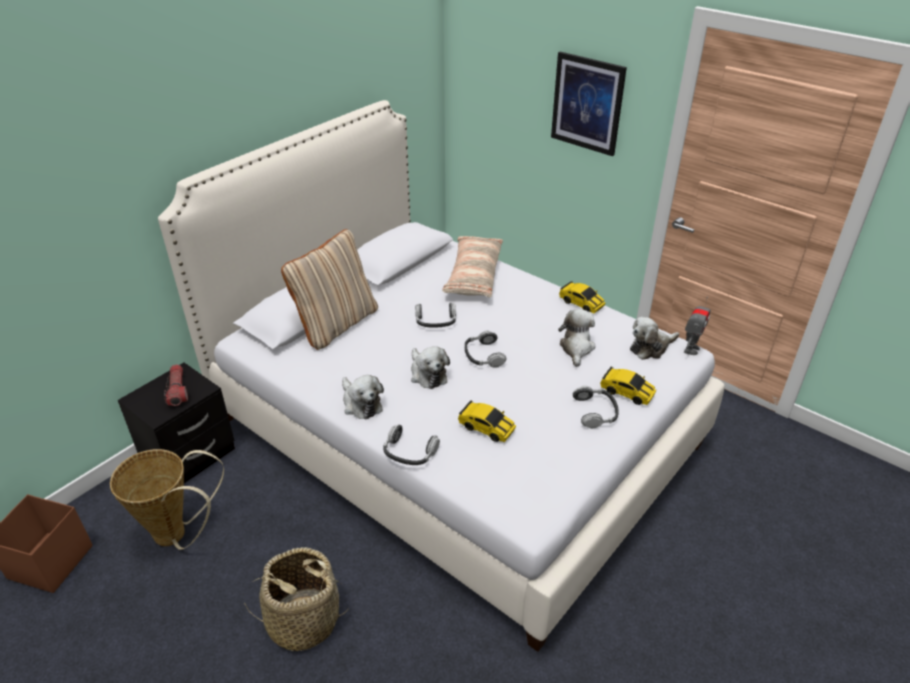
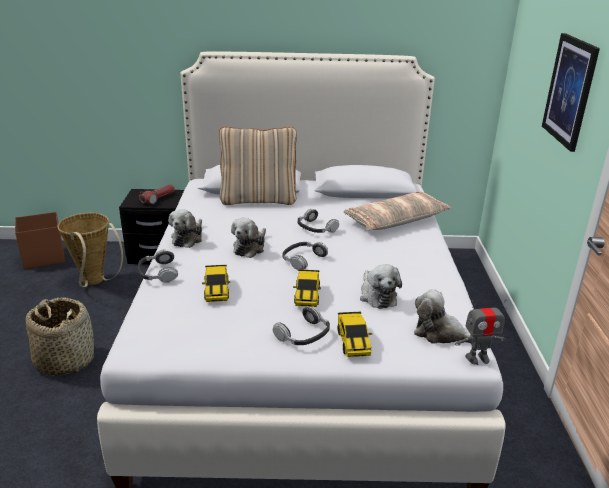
camera: 50 degrees right, 10 degrees down
(576, 348) = (377, 296): plush toy -> plush toy turned 105 degrees clockwise
(581, 303) = (443, 276): toy car -> toy car (307, 295)

